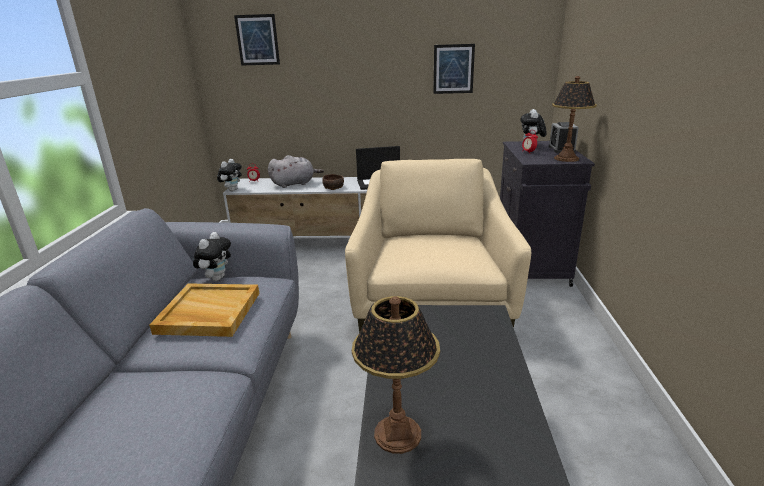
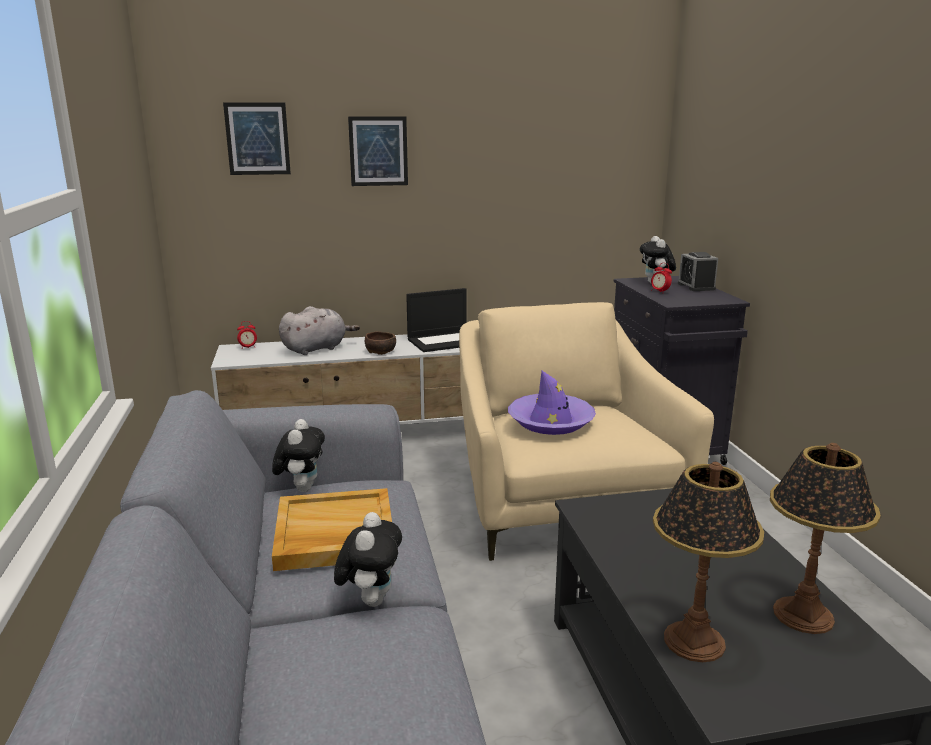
camera: 15 degrees left, 5 degrees down
(232, 190) = (223, 362): plush toy -> plush toy (370, 599)
(416, 245) = (551, 421): none -> purple hat
(453, 69) = (536, 183): picture -> picture (378, 151)
(566, 158) = (712, 298): table lamp -> table lamp (802, 614)

